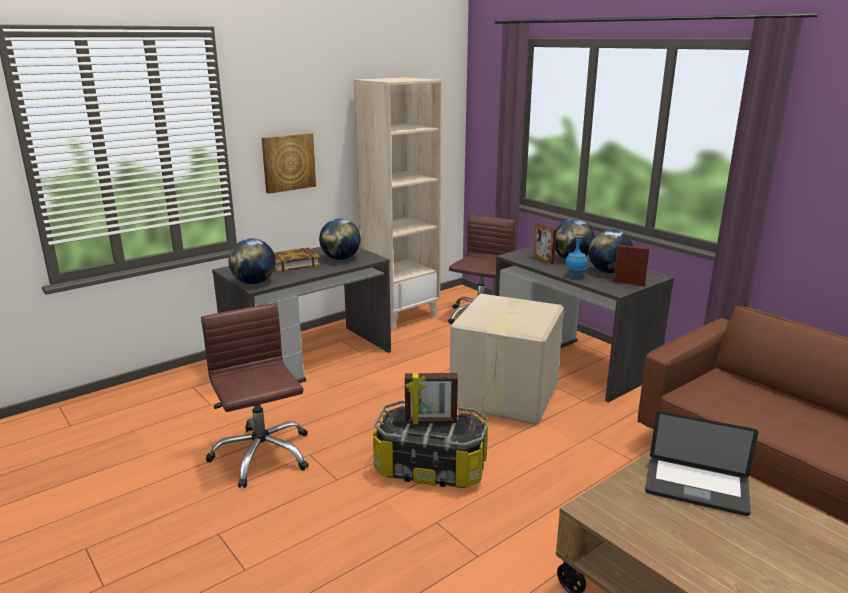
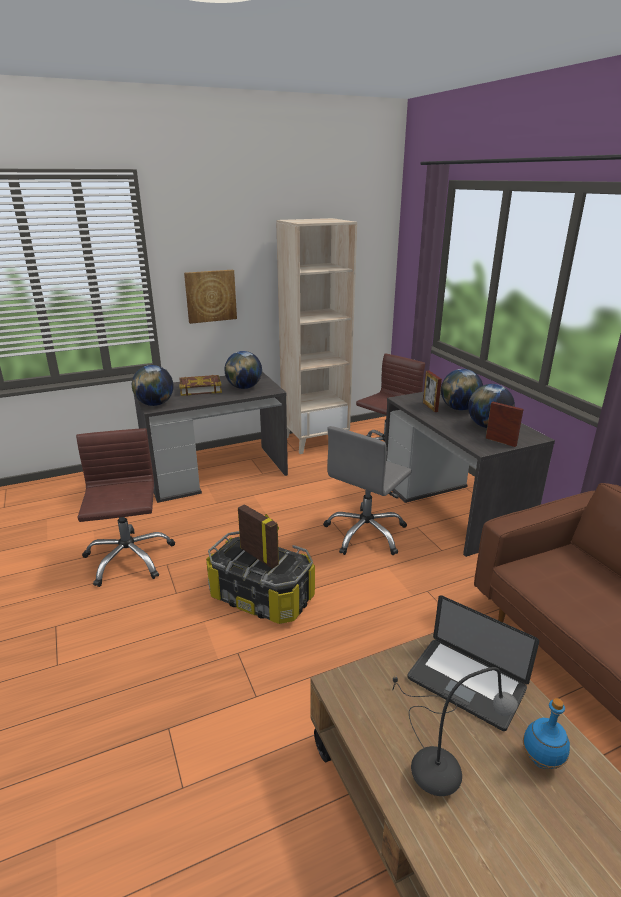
camera: 15 degrees right, 5 degrees up
(430, 422) = (259, 556): picture frame -> picture frame turned 150 degrees counterclockwise
(503, 395) = (366, 533): cardboard box -> grey office chair
(575, 276) = (450, 427): blue bottle -> blue bottle (542, 760)
(708, 543) = (440, 755): none -> grey table lamp

